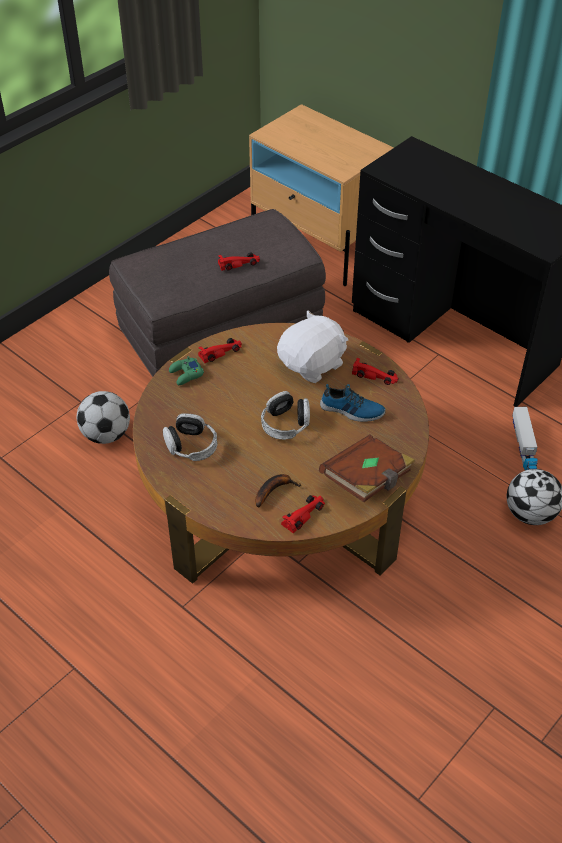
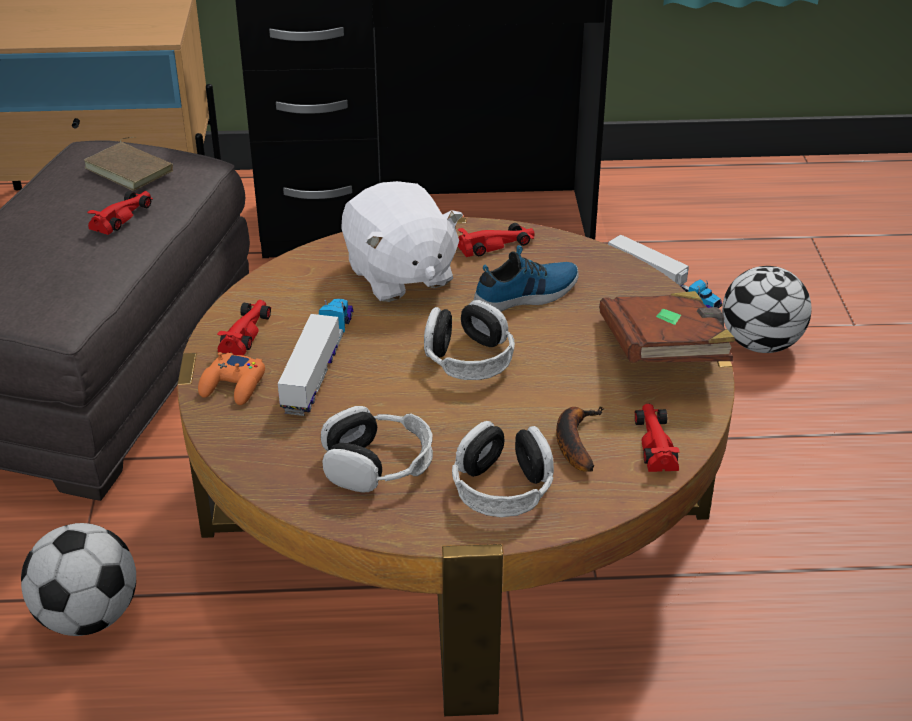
camera: 45 degrees left, 10 degrees down
(186, 374) = (233, 385): green game controller -> orange game controller
(221, 488) = (502, 487): none -> headphones
(228, 385) = (319, 363): none -> toy truck
(271, 240) = (131, 169): none -> brown book
(312, 364) = (399, 275): white plush toy -> white plush toy turned 150 degrees clockwise

